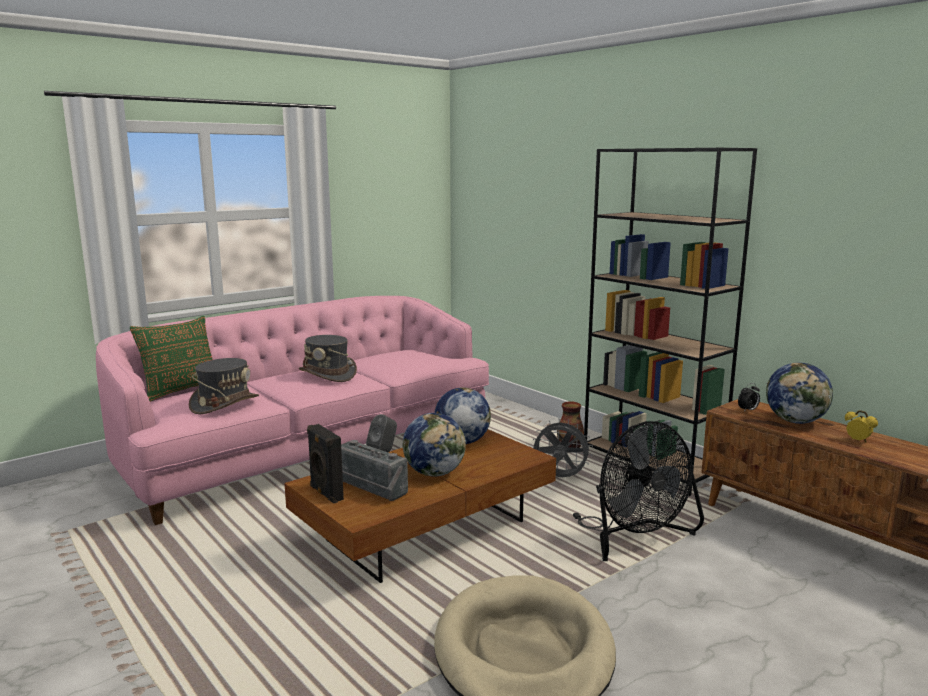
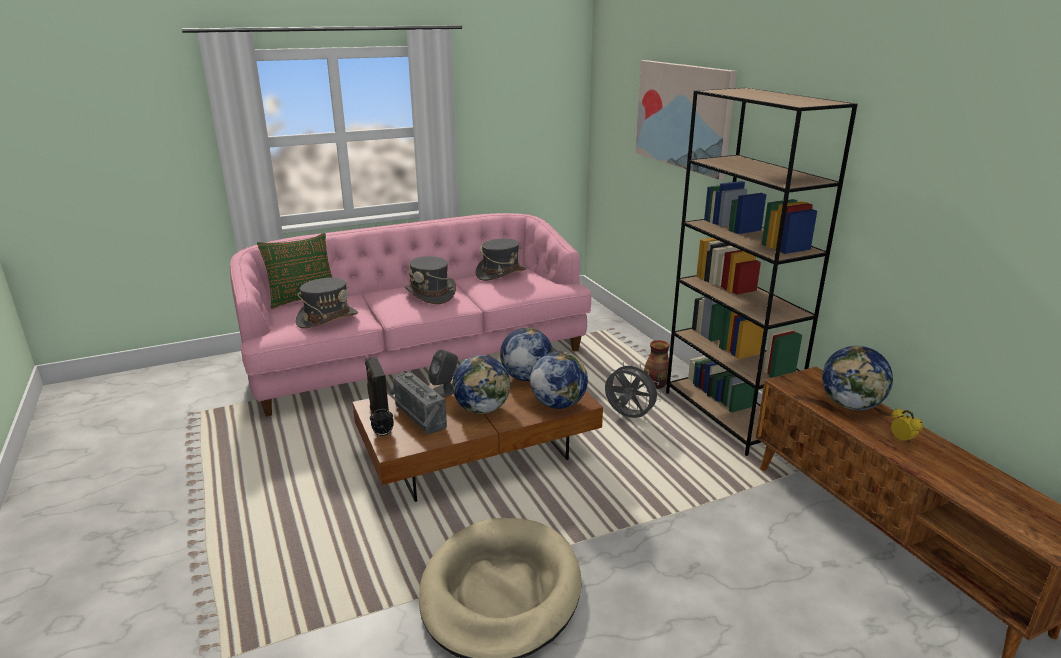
camera: 15 degrees right, 10 degrees up
(390, 353) = (501, 273): none -> grey hat
(510, 460) = (558, 404): none -> globe
(565, 185) = (683, 116): none -> picture
(631, 537) = (662, 492): black fan -> none
(748, 410) = (809, 385): alarm clock -> alarm clock (383, 435)

